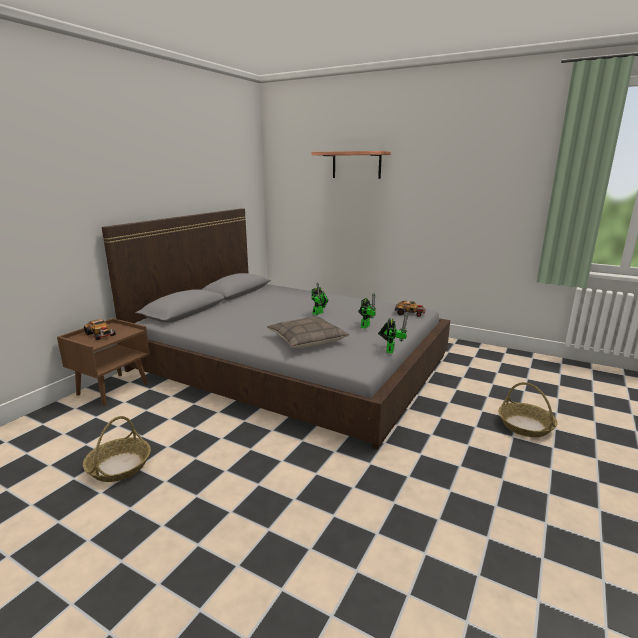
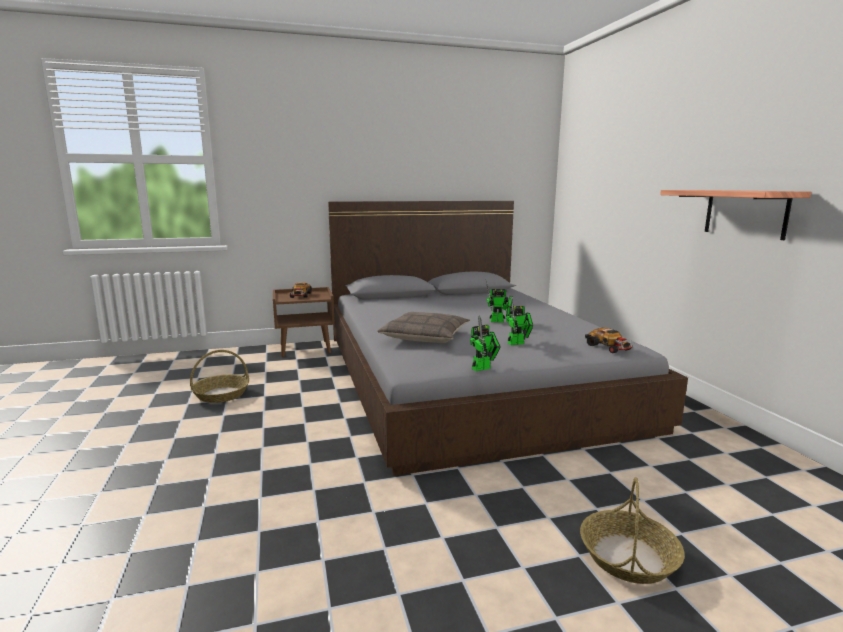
camera: 45 degrees right, 5 degrees down
(356, 165) = (641, 142): shelf -> shelf (745, 213)

